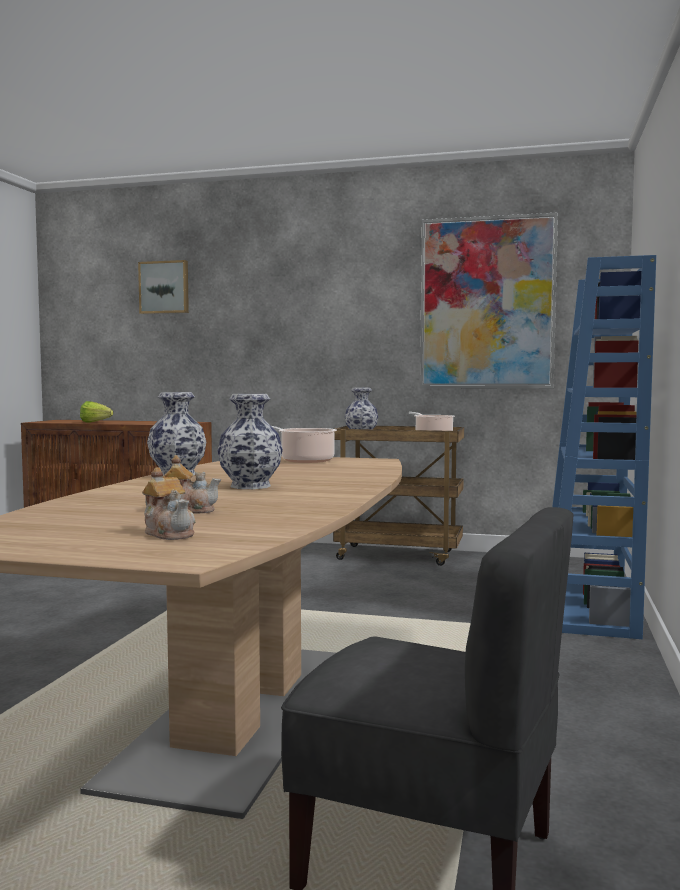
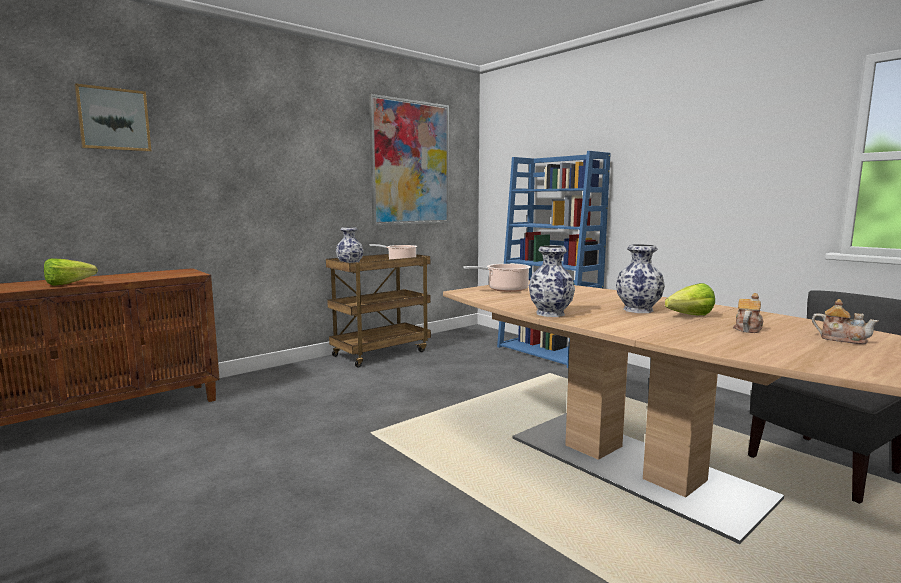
camera: 55 degrees left, 5 degrees up
(169, 533) = (842, 339): teapot -> teapot turned 45 degrees clockwise
(237, 496) = (685, 316): none -> lettuce

